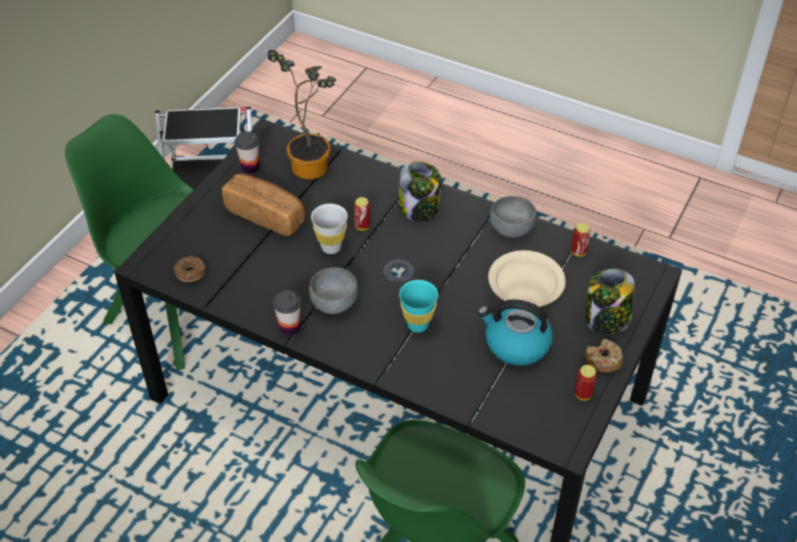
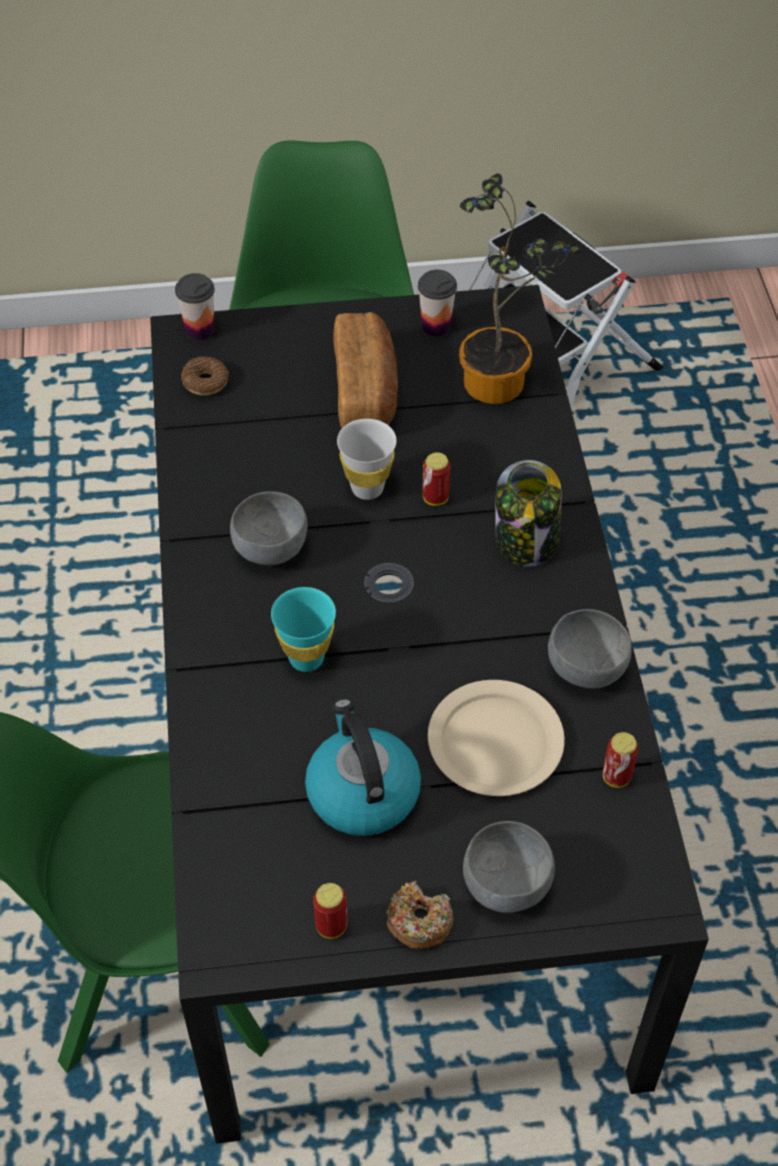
camera: 55 degrees right, 5 degrees up
(289, 328) = (193, 528): cup -> cup (199, 330)
(606, 320) = (505, 884): jar -> grey bowl

